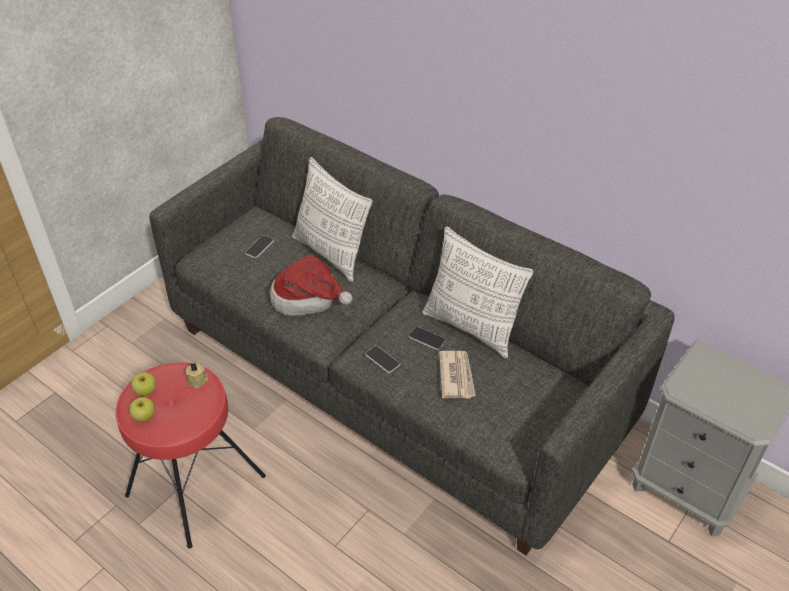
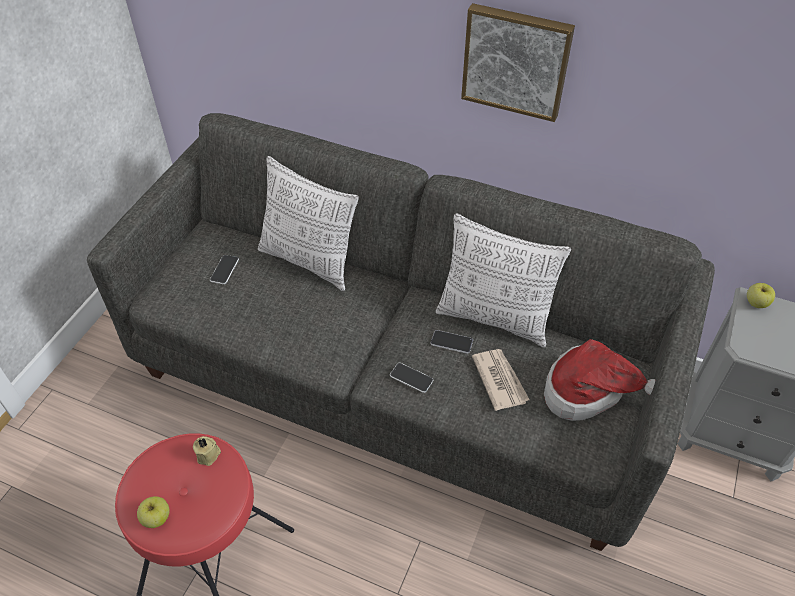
camera: 15 degrees left, 5 degrees up
(145, 391) = (148, 484): apple -> apple (756, 303)
(309, 299) = (302, 322): hat -> hat (587, 392)
(516, 106) = (516, 61): none -> picture

